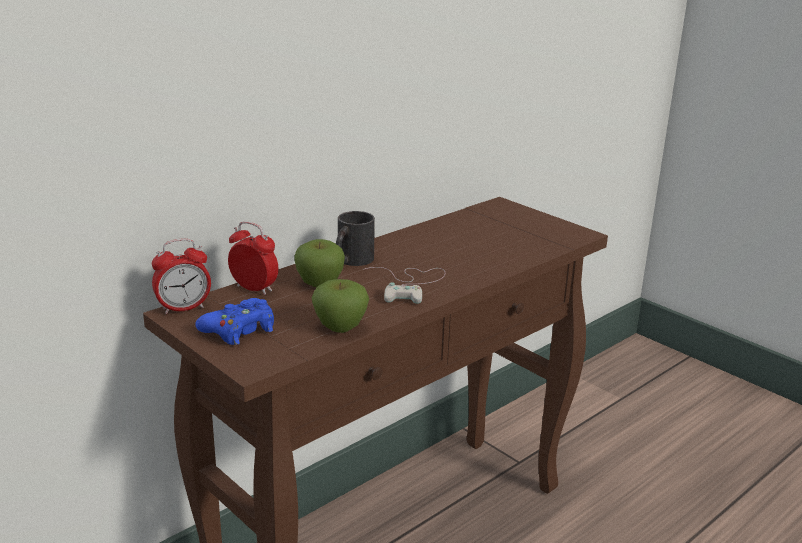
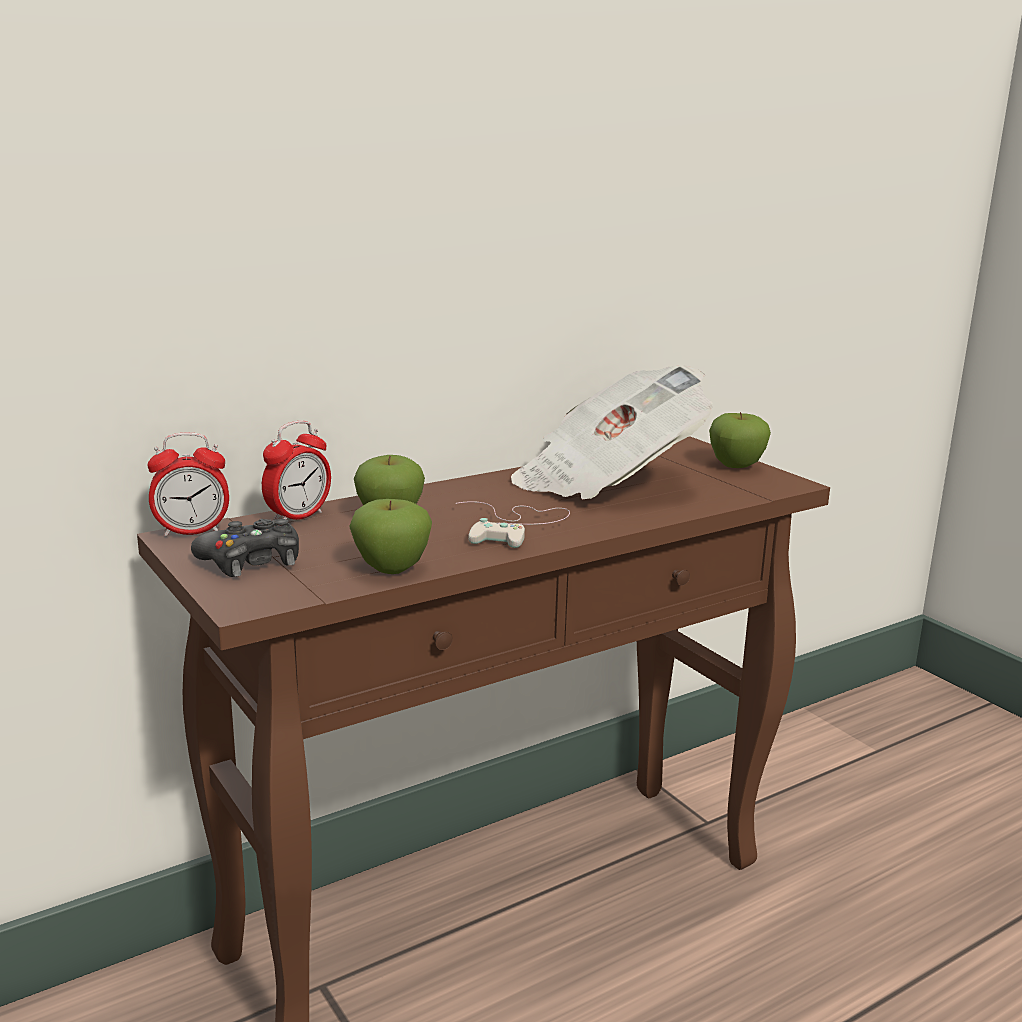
camera: 10 degrees right, 5 degrees down
(239, 330) = (251, 561): blue game controller -> black game controller
(254, 289) = (298, 517): alarm clock -> alarm clock turned 90 degrees clockwise
(351, 261) = (447, 494): black mug -> none
(457, 240) = (607, 481): none -> newspaper
(540, 221) = (736, 466): none -> apple

